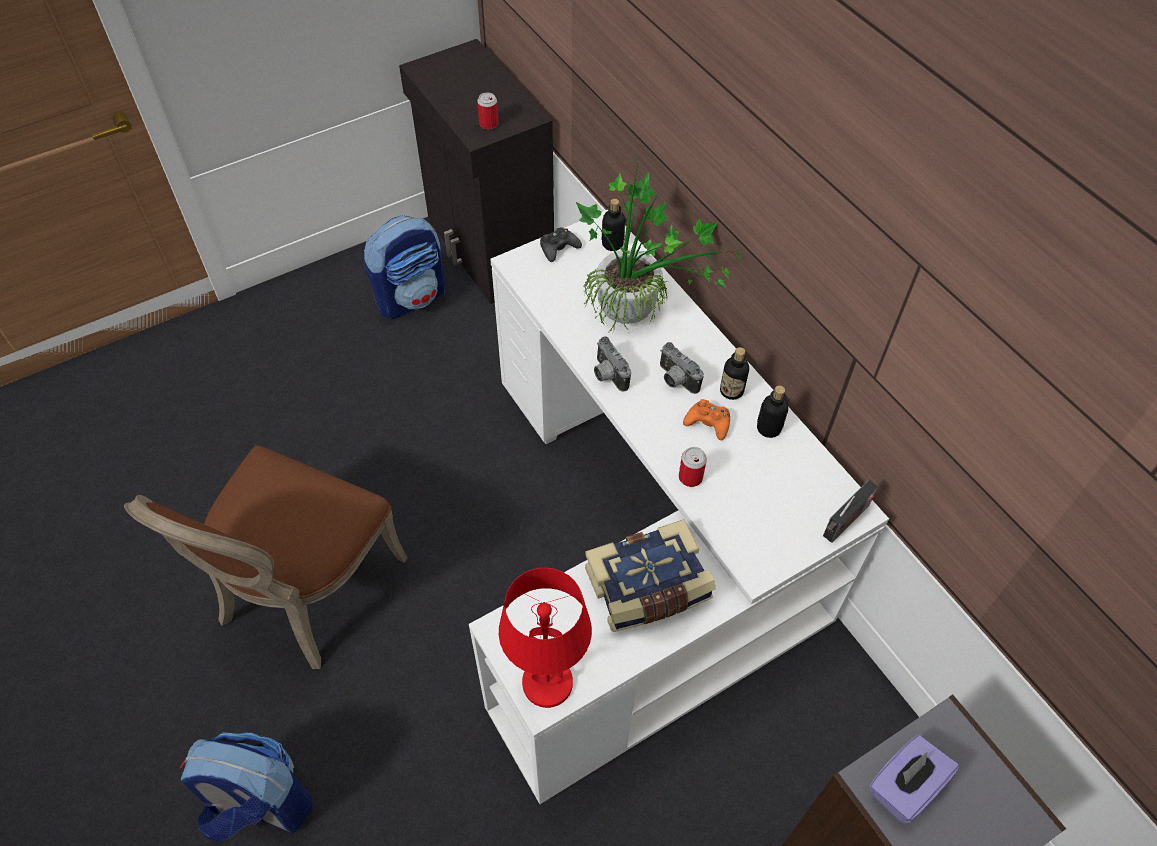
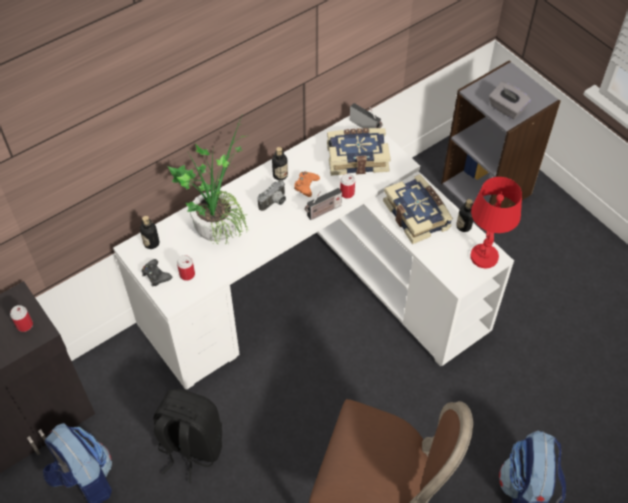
camera: 95 degrees left, 0 degrees up
(428, 392) = (190, 447): none -> black backpack
(555, 278) = (187, 274): none -> can
(607, 375) = (274, 238): camera -> none
(653, 440) = (323, 212): none -> radio
(768, 428) = (306, 158): bottle -> bottle (463, 226)
(770, 501) = (357, 157): none -> book
(904, 786) = (506, 109): purple tissue box -> grey tissue box

